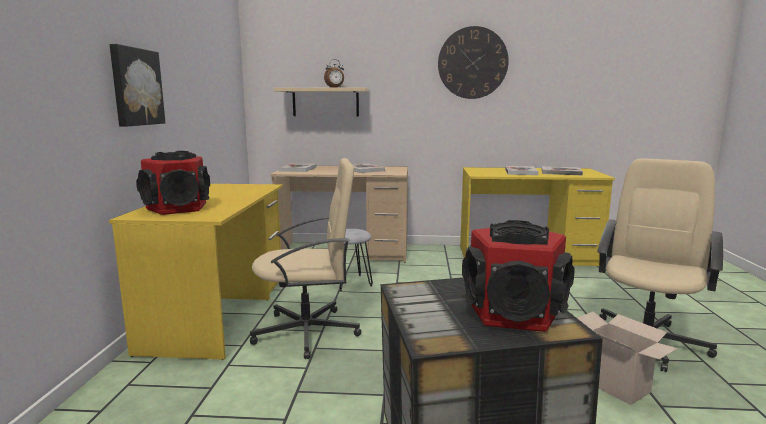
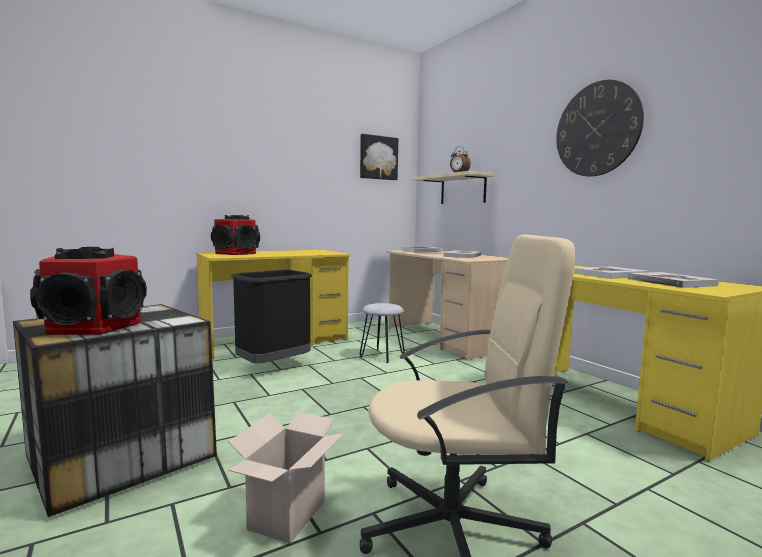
camera: 55 degrees right, 5 degrees down
(136, 87) = (248, 174): picture -> picture (378, 158)
(308, 332) = (273, 366): beige office chair -> black trash can

